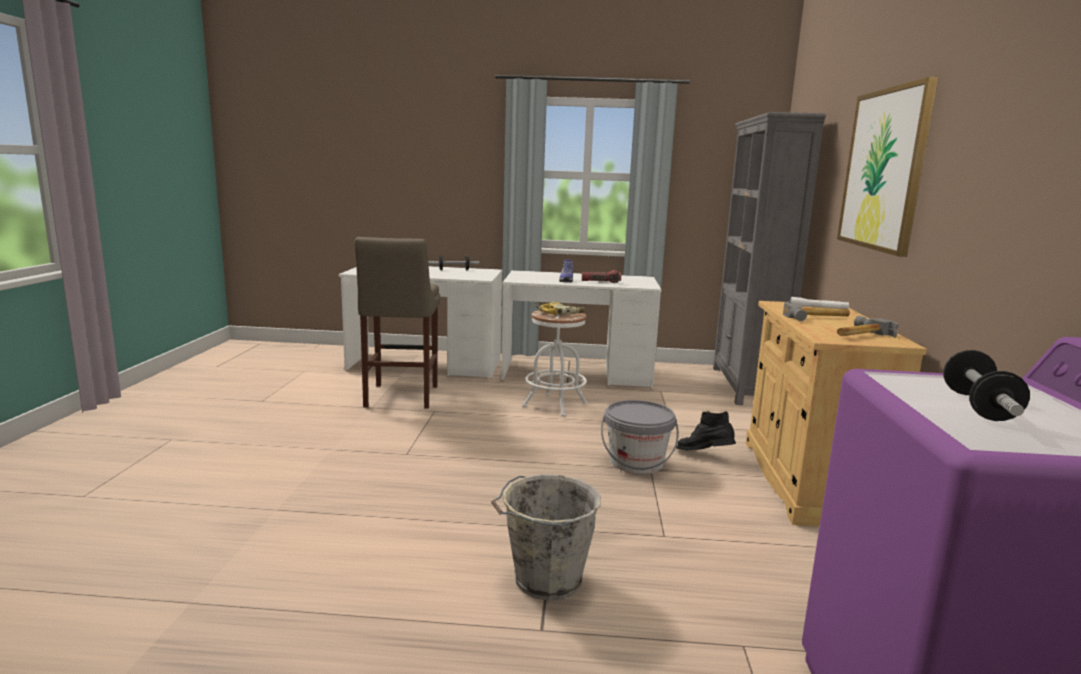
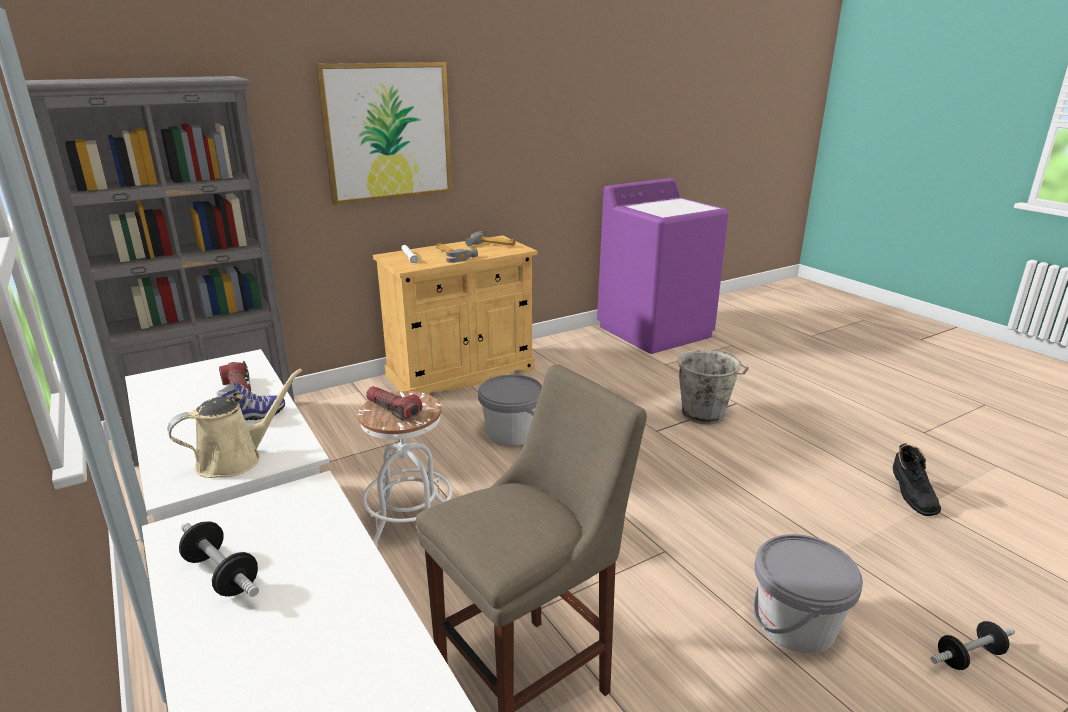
camera: 125 degrees left, 10 degrees up
(288, 459) = (796, 624): none -> grey bucket
(528, 276) = (235, 459): none -> beige watering can
(559, 313) = (393, 410): power drill -> flashlight
(704, 455) = (459, 412): black boot -> black boot (910, 498)
(978, 406) = (675, 208): dumbbell -> dumbbell (969, 657)

